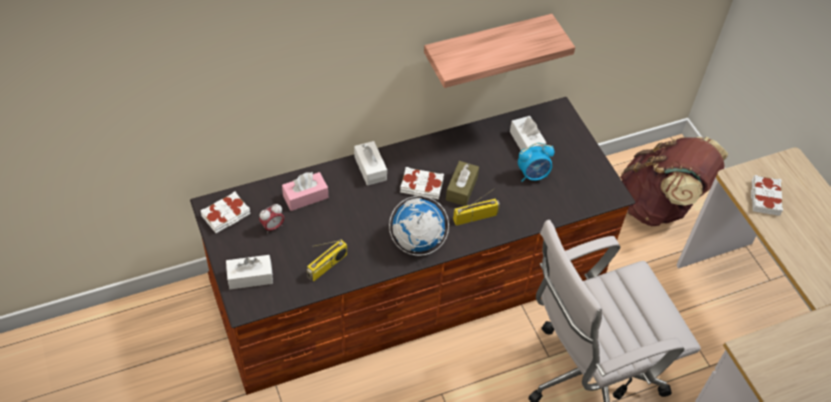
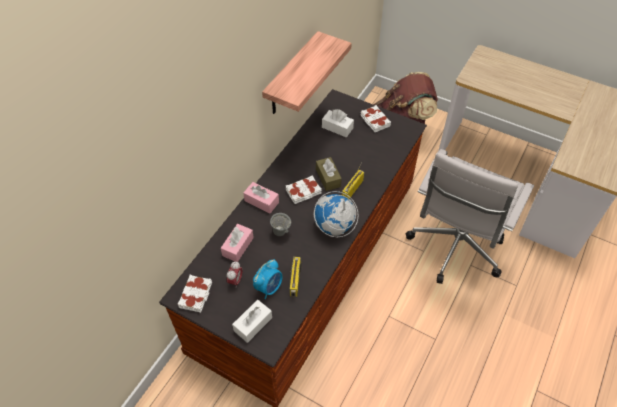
camera: 35 degrees left, 0 degrees up
(359, 211) = (281, 232): none -> grey mug
(370, 168) = (261, 201): white tissue box -> pink tissue box
(533, 175) = (359, 144): alarm clock -> alarm clock (269, 287)
(764, 198) = (491, 80): white book -> white book (374, 121)

